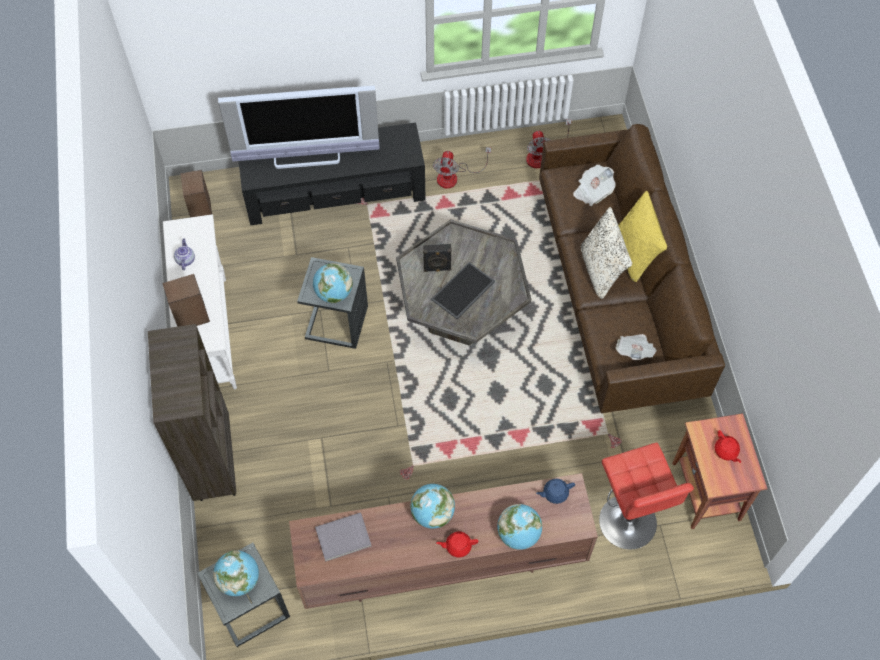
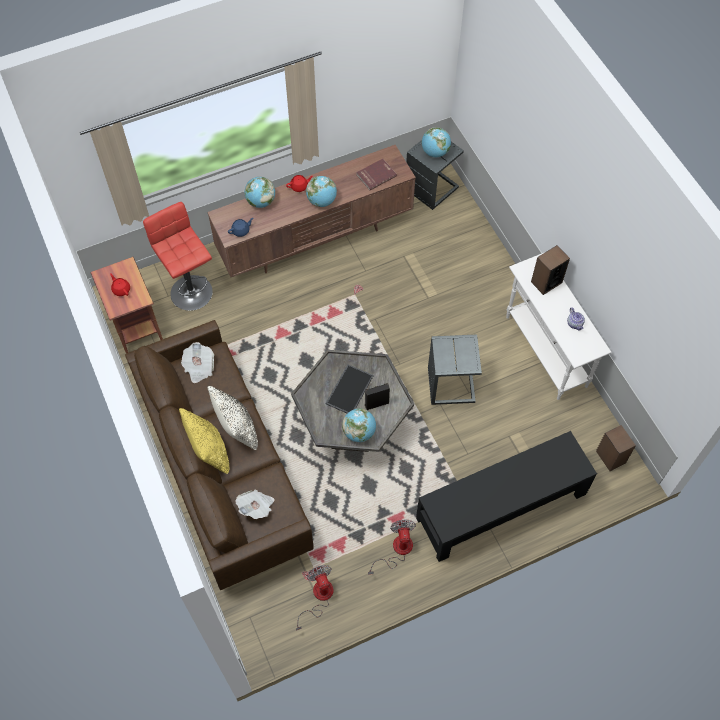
camera: 165 degrees right, 0 degrees up
(213, 464) = (497, 263): brown bookcase -> none
(307, 155) = (529, 480): television -> none
(333, 293) = (450, 346): globe -> globe (359, 432)
(343, 538) = (375, 175): grey book -> red book

